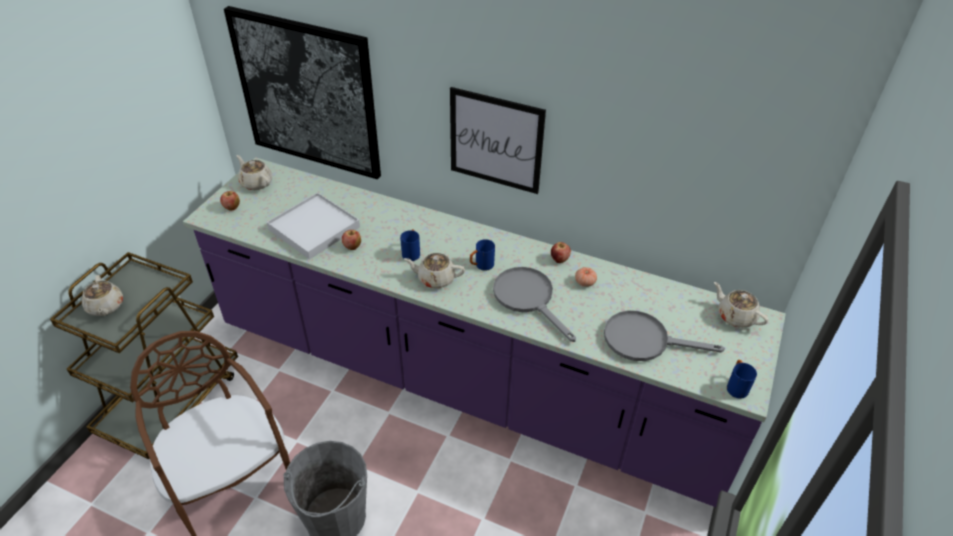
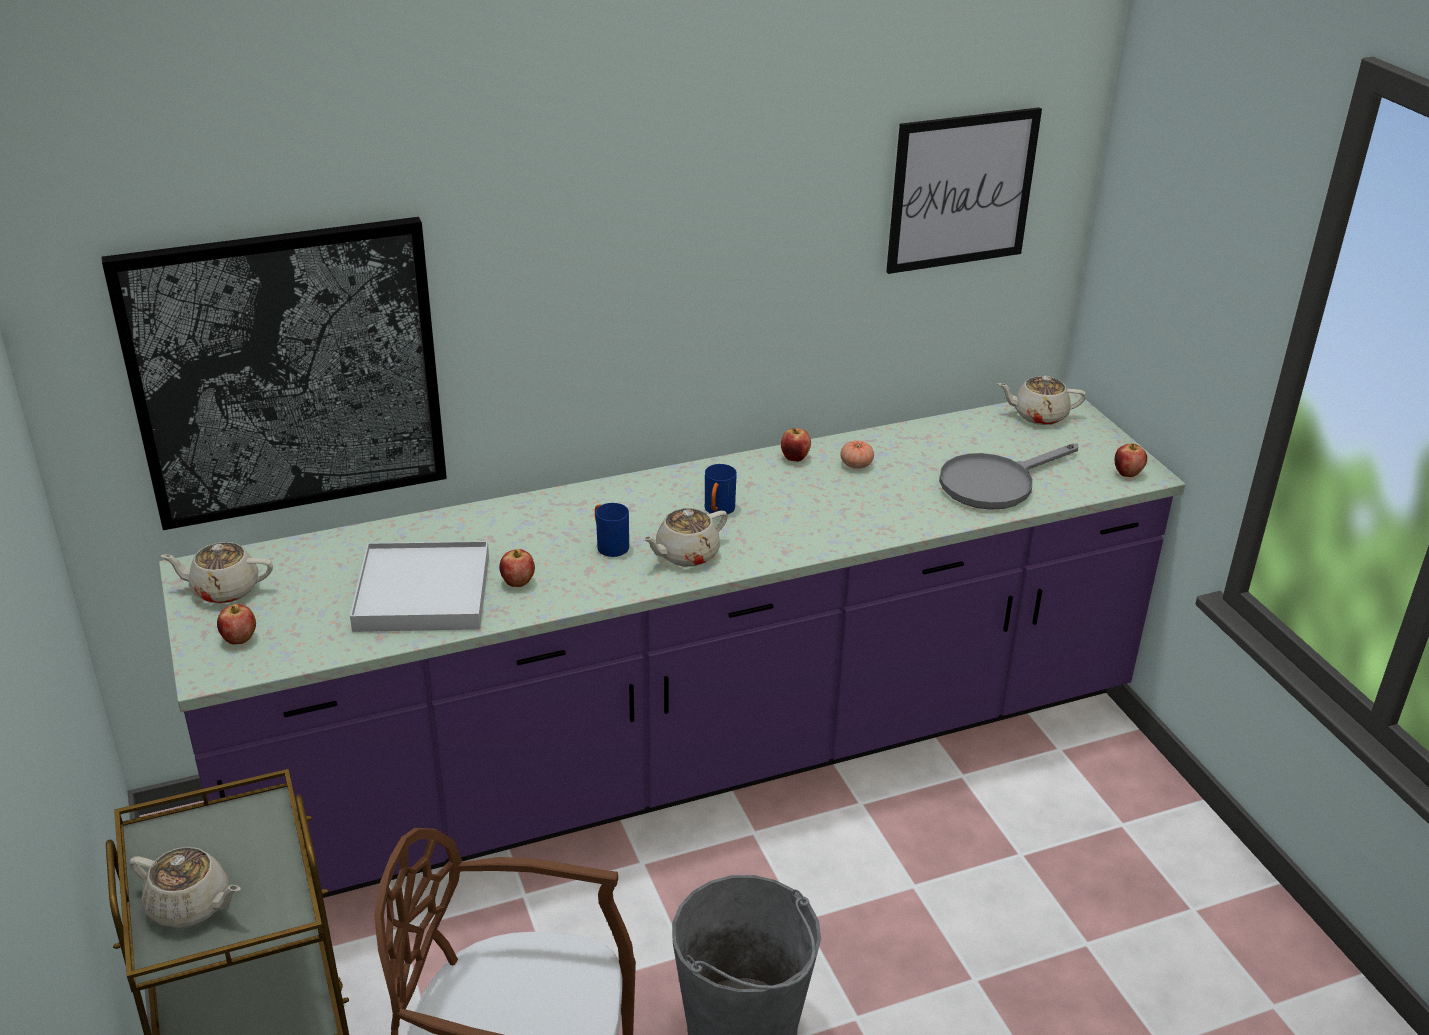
camera: 45 degrees left, 10 degrees down
(496, 141) = (655, 313): picture -> picture (961, 190)
(528, 298) = (823, 513): grey frying pan -> none
(736, 386) = (1127, 474): blue mug -> apple

